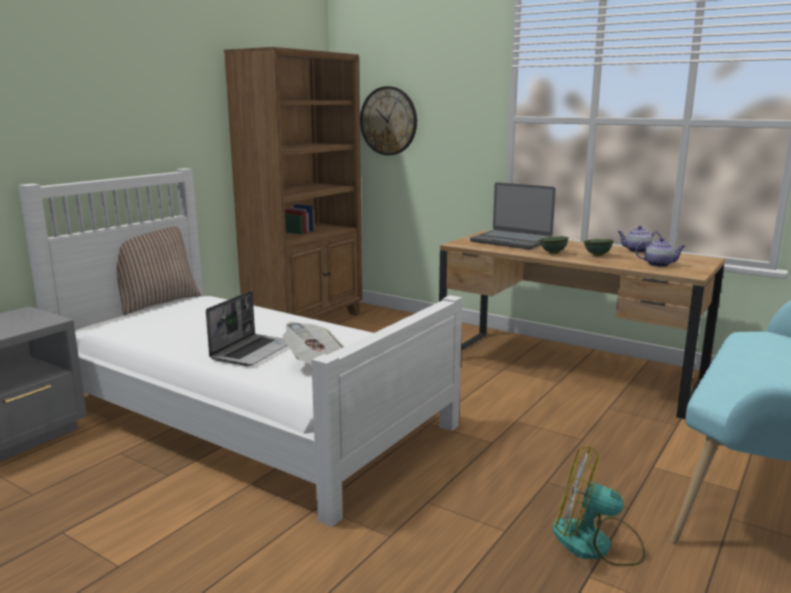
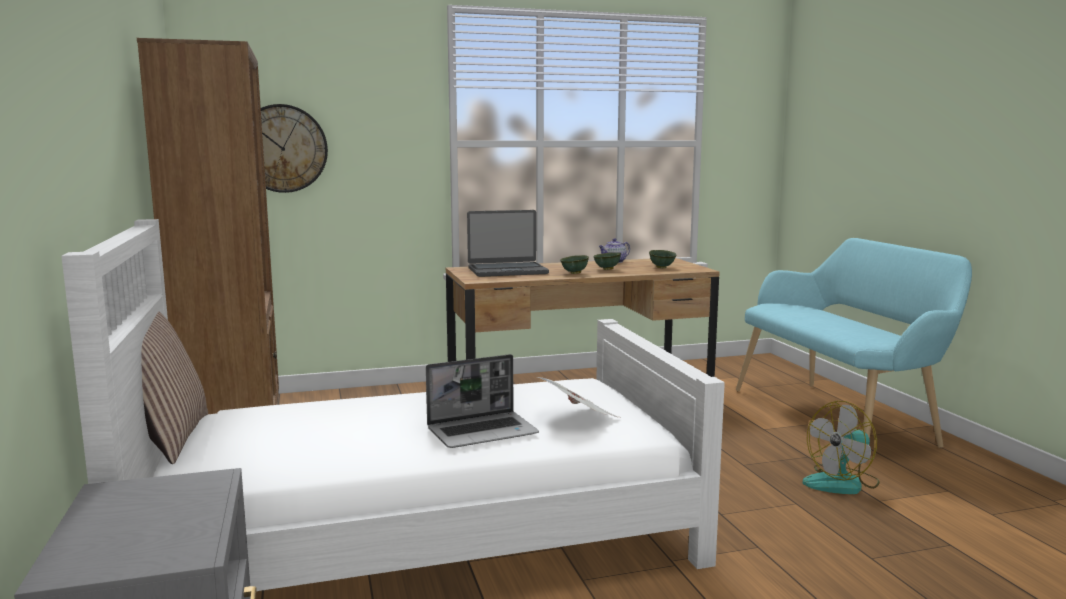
camera: 50 degrees left, 5 degrees down
(252, 351) = (483, 432): laptop -> laptop turned 90 degrees clockwise
(659, 264) = (662, 267): teapot -> green bowl

